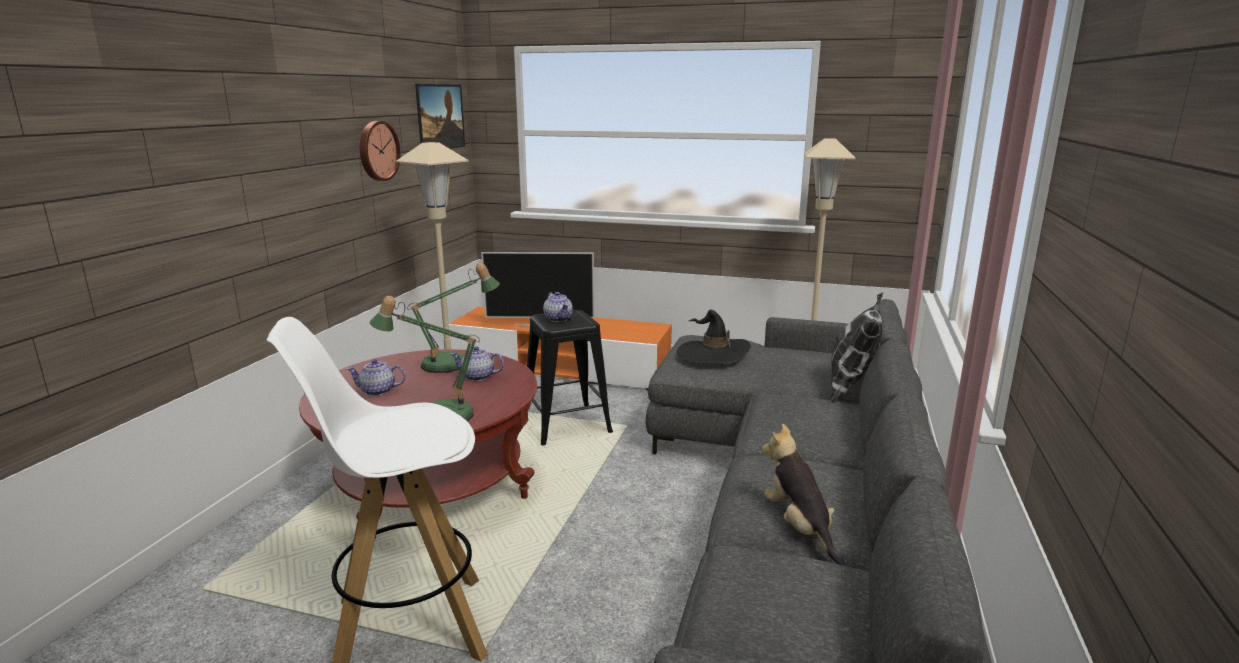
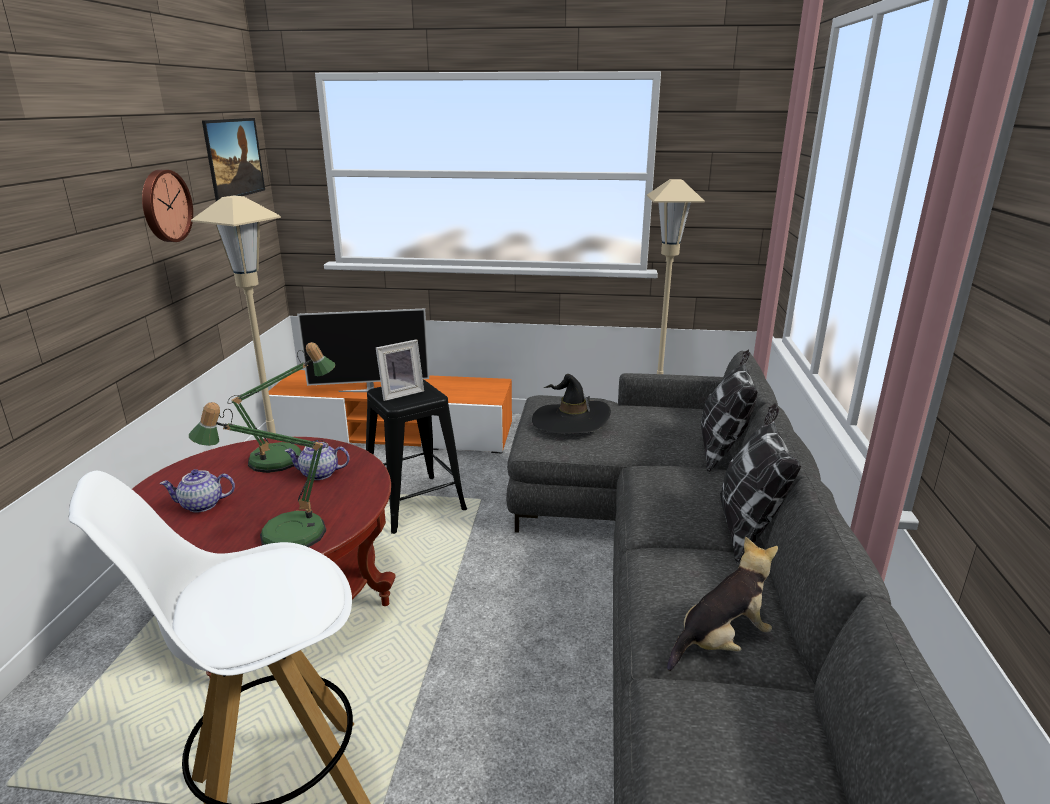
camera: 10 degrees left, 5 degrees up
(558, 319) = (400, 393): teapot -> picture frame
(799, 527) = (720, 642): plush toy -> plush toy turned 90 degrees clockwise
(855, 448) = (747, 529): none -> pillow

